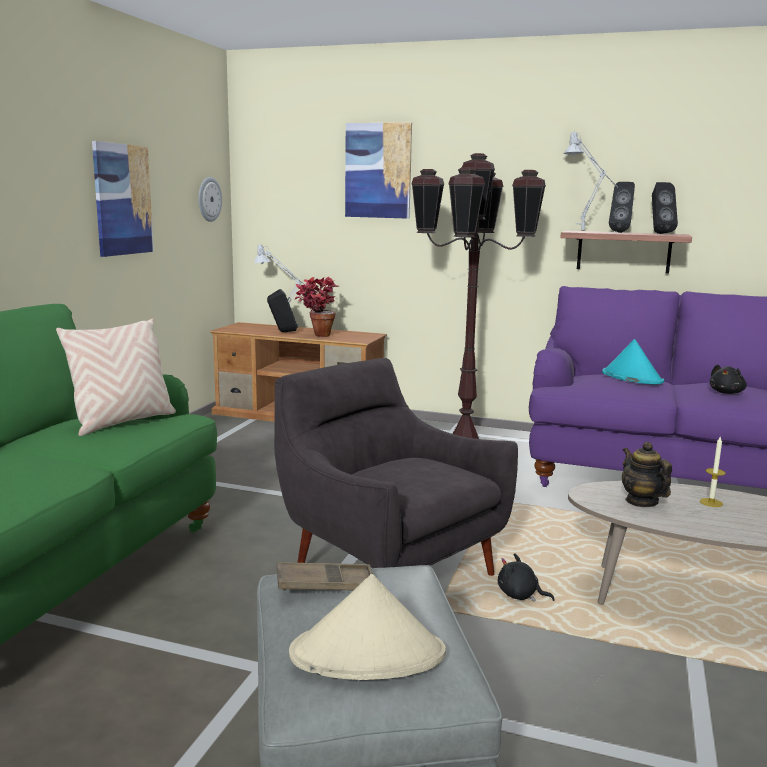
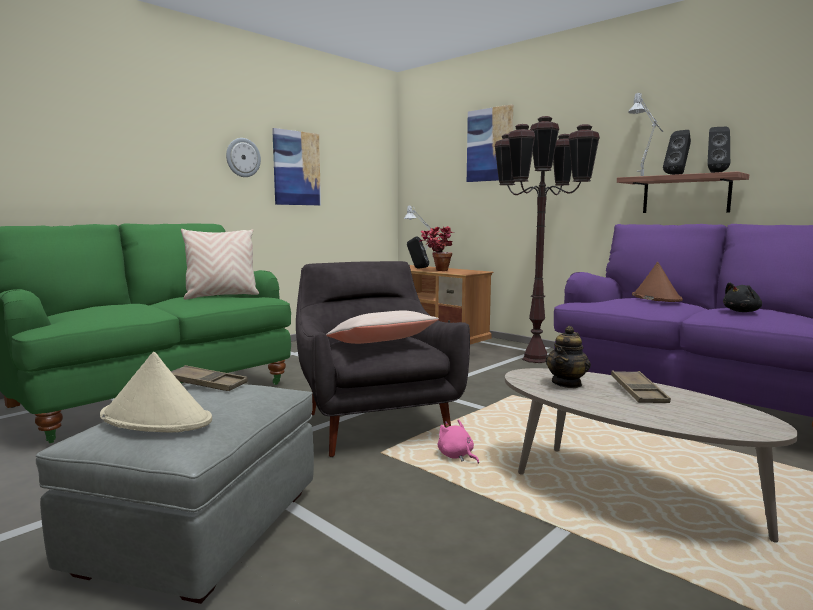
camera: 25 degrees right, 5 degrees down
(209, 199) = (375, 174): wall clock -> wall clock (243, 157)
(418, 478) = (380, 344): none -> beige pillow
(520, 595) = (456, 456): black plush toy -> pink plush toy
(631, 377) = (656, 298): turquoise hat -> brown hat
(641, 501) = (567, 383): teapot -> teapot turned 150 degrees counterclockwise
(711, 502) = (638, 392): candle -> brown tray

